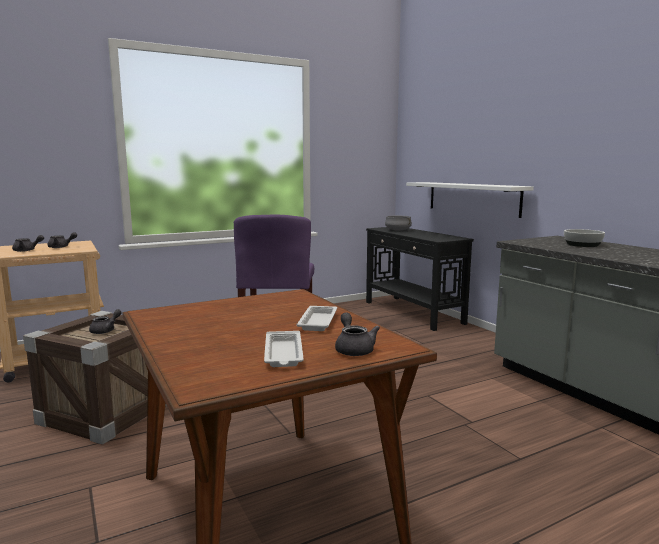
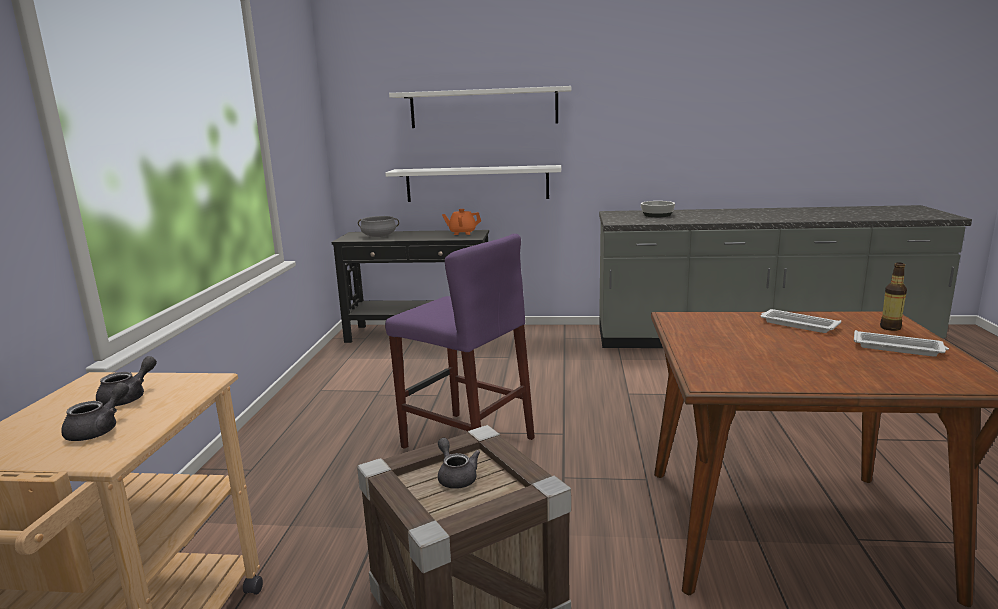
camera: 55 degrees left, 5 degrees up
(353, 349) = (890, 328): grey teapot -> bottle
(446, 237) = (462, 233): none -> orange teapot
(482, 133) = (483, 108): none -> white shelf

